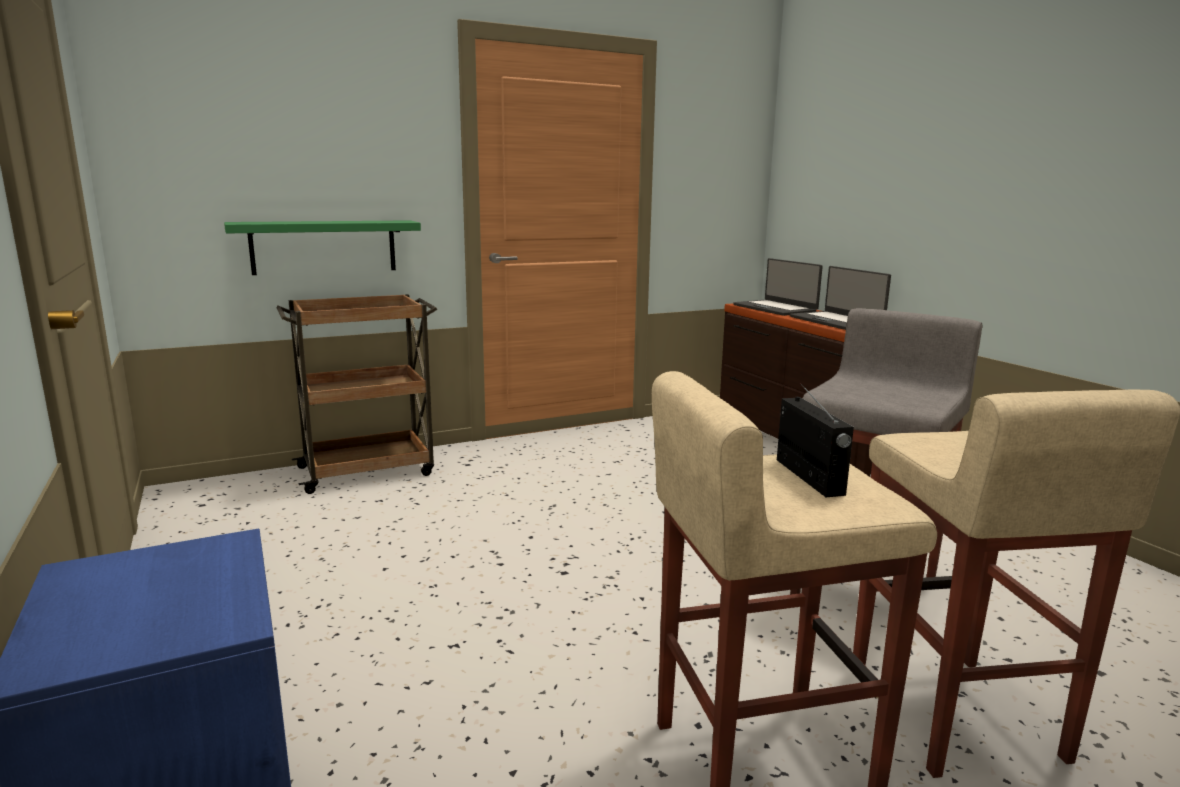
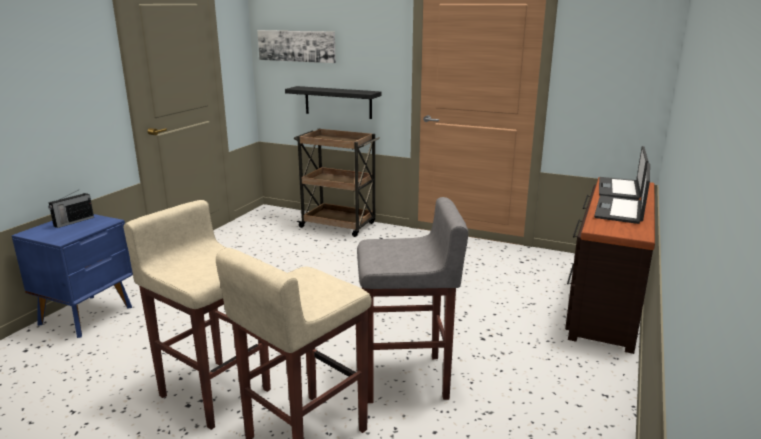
camera: 50 degrees right, 5 degrees up
(219, 140) = (296, 46): none -> picture
(324, 247) = (338, 102): green shelf -> black shelf
(809, 477) = (215, 265): radio -> radio (73, 222)

